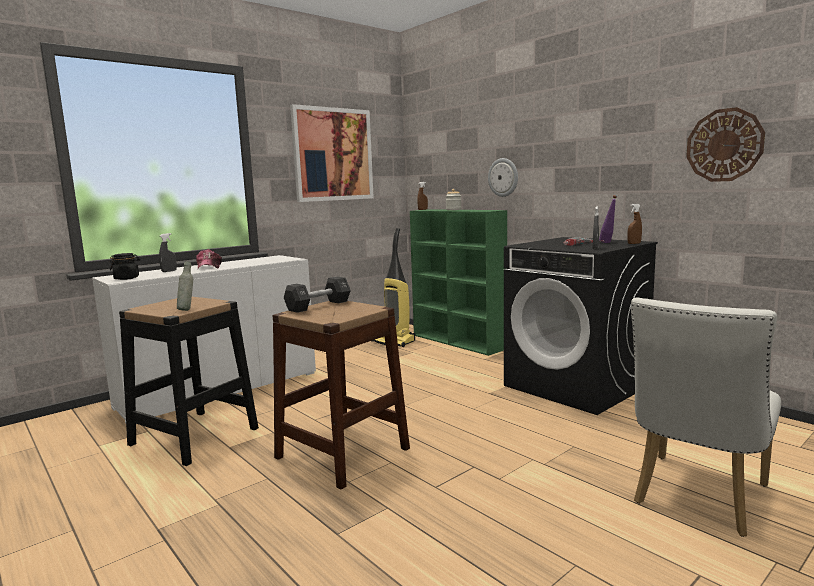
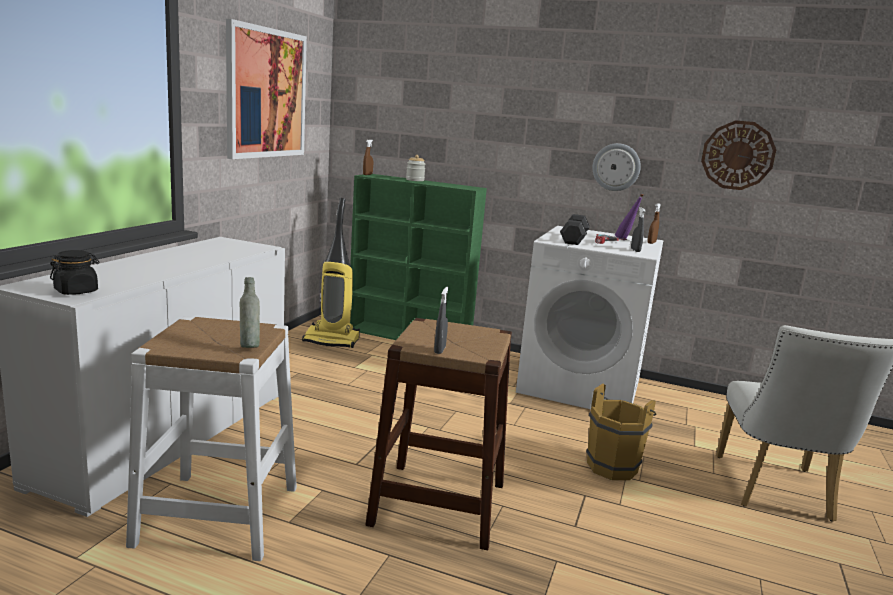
camera: 30 degrees left, 5 degrees up
(169, 271) = (115, 273): grey spray bottle -> grey spray bottle (439, 350)
(194, 436) = (218, 515): black stool -> white stool
(209, 267) = (165, 263): cap -> none
(318, 306) = (420, 331): black dumbbell -> black dumbbell (573, 239)
(503, 177) = (484, 149): wall clock -> wall clock (616, 167)
(531, 449) = (614, 466): none -> brown bucket
(576, 386) = (581, 386): black washing machine -> white washing machine

